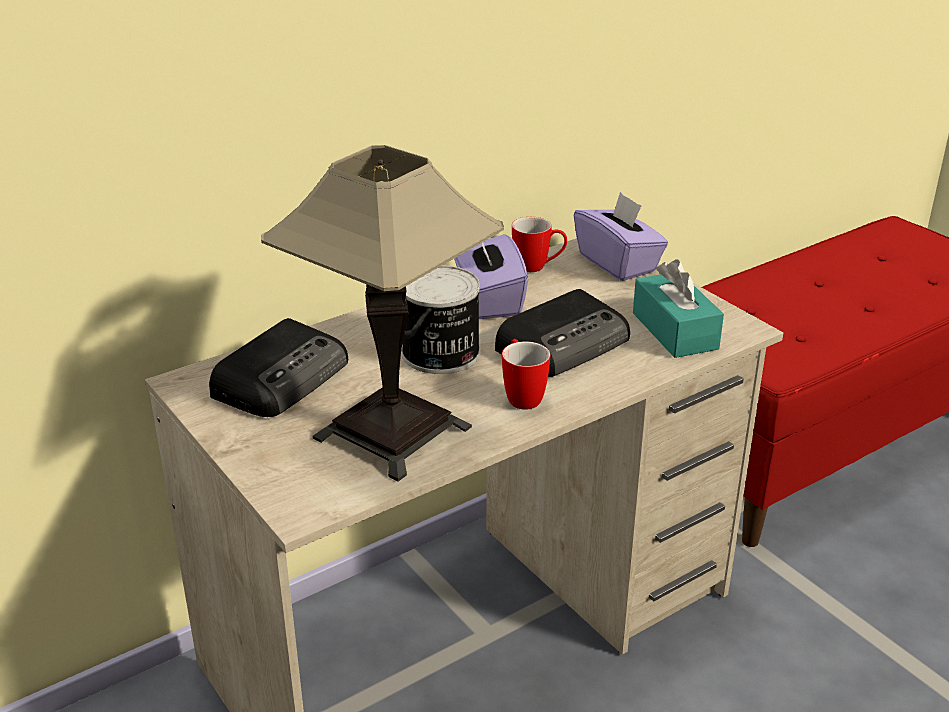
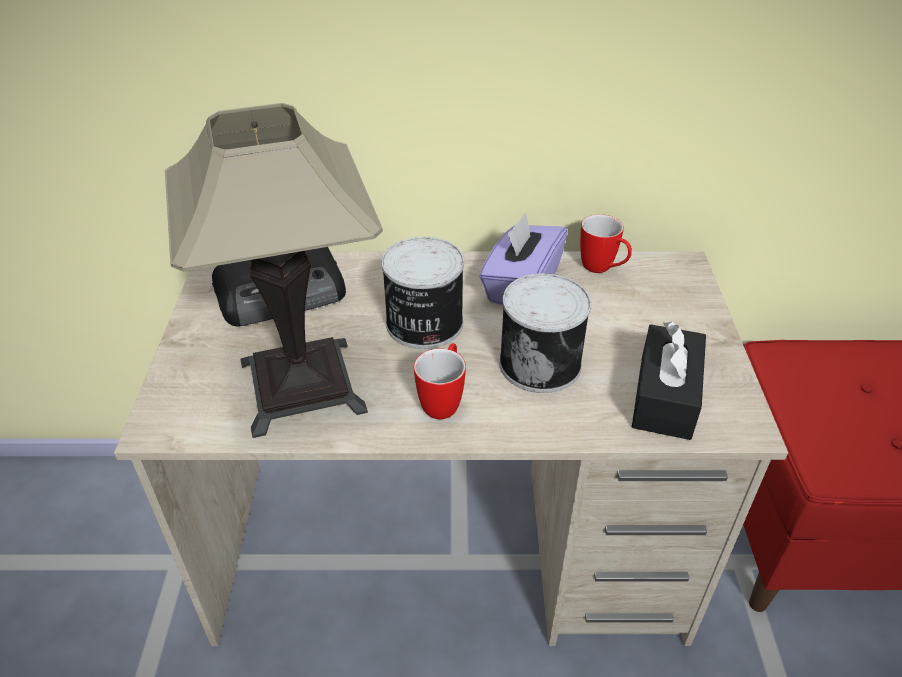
camera: 35 degrees right, 10 degrees up
(565, 344) = (541, 362): radio -> can
(618, 263) = (686, 294): purple tissue box -> none
(674, 331) = (665, 396): turquoise tissue box -> black tissue box

